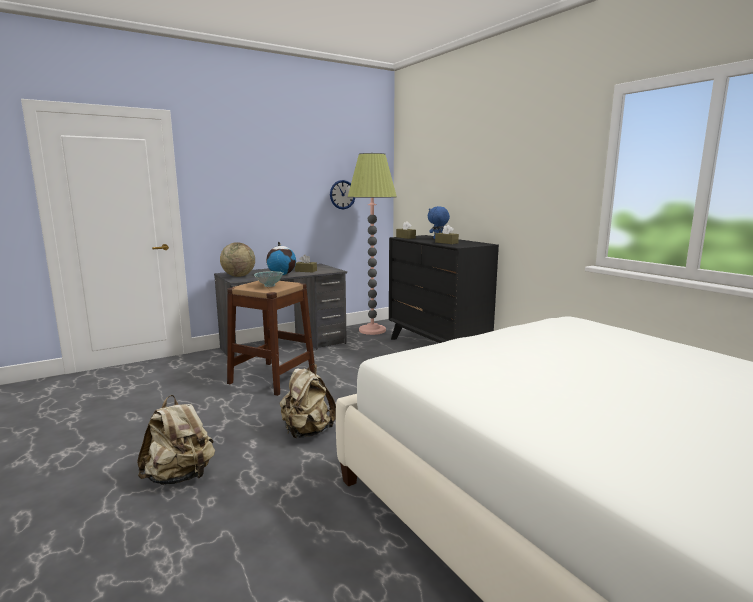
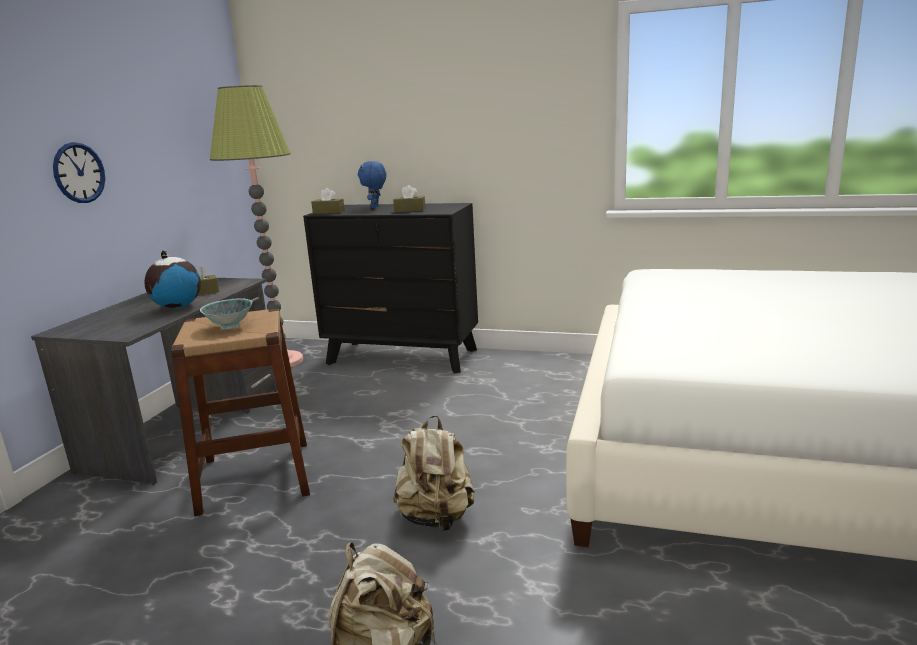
camera: 40 degrees left, 5 degrees up
(238, 276) = (103, 328): globe -> none
(342, 194) = (192, 157): wall clock -> wall clock (79, 173)

